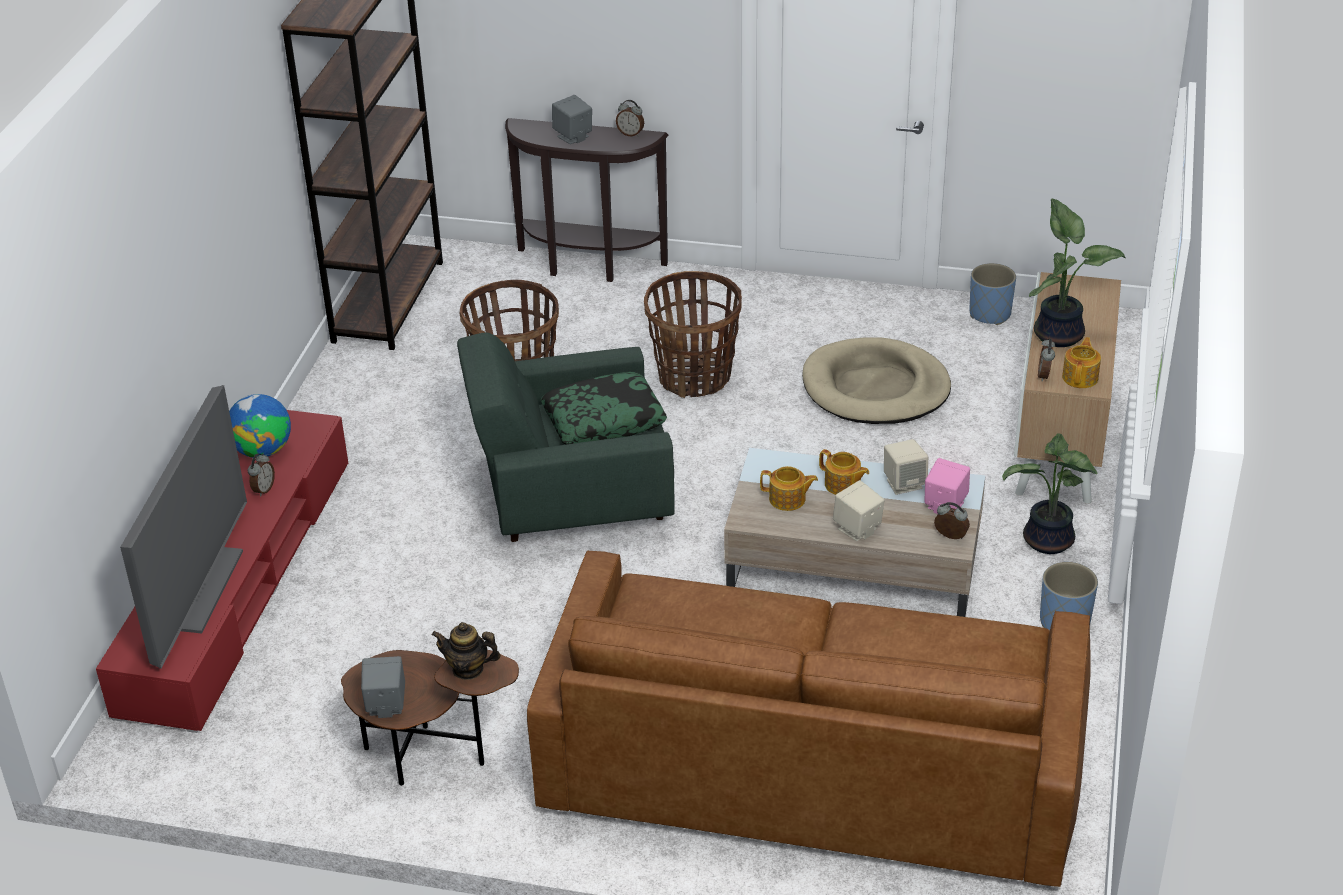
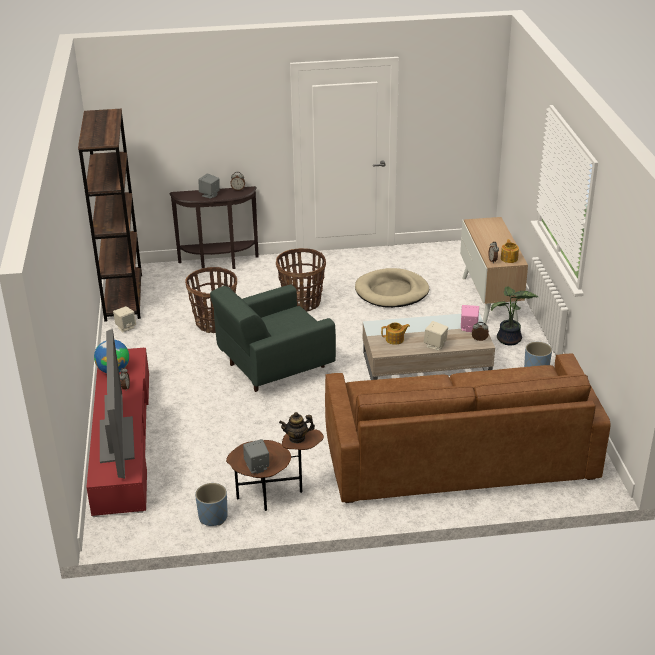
camera: 20 degrees left, 5 degrees down
(604, 420) = (287, 321): pillow -> none
(843, 485) = (417, 328): teapot -> none
(904, 483) = (444, 322): beige speaker -> beige speaker (125, 327)
(990, 314) = (426, 251): blue planter -> blue planter (213, 517)
(1060, 333) = (488, 242): potted plant -> none

